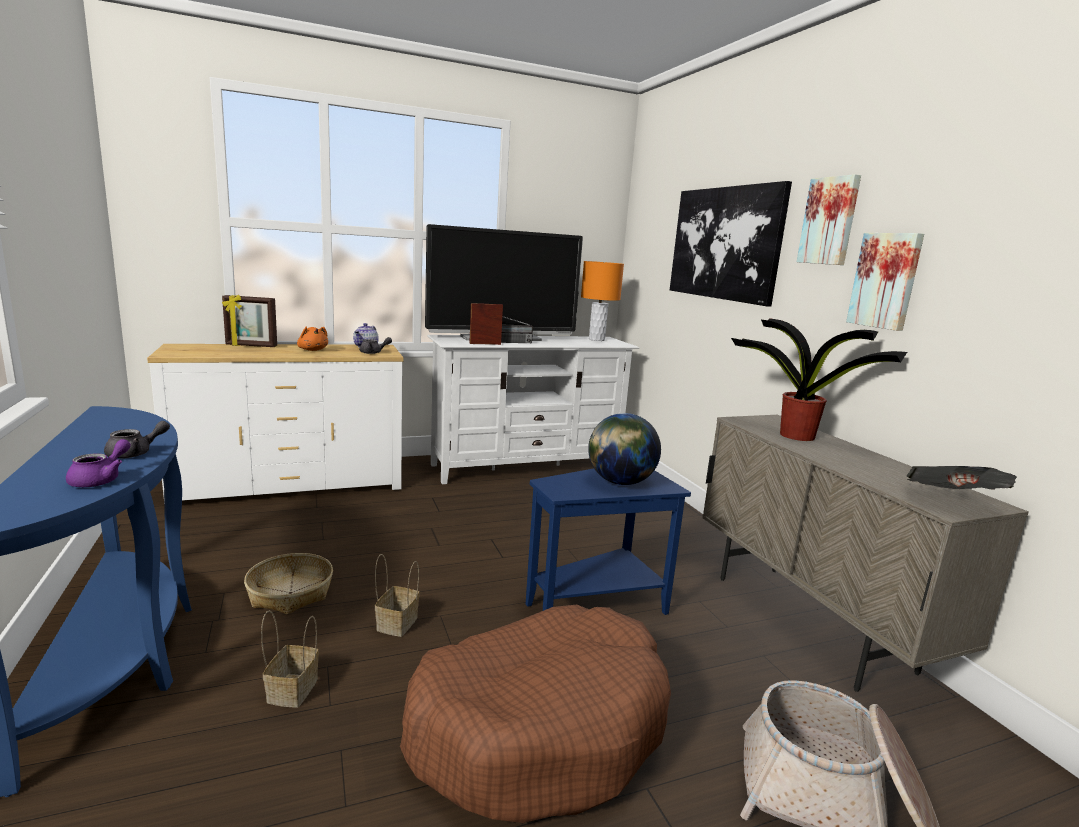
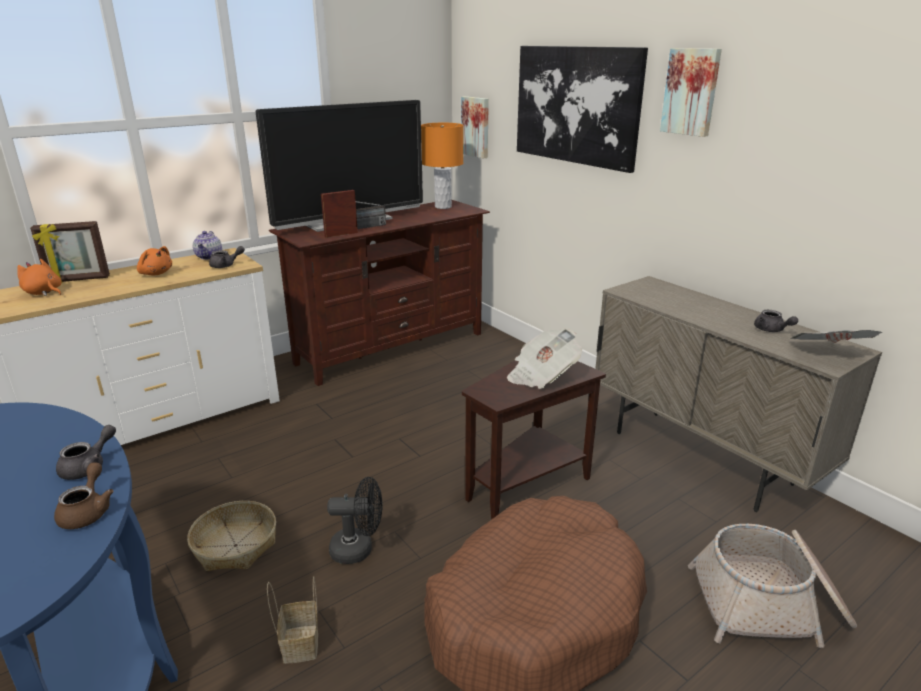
camera: 15 degrees left, 10 degrees up
(101, 479) = (88, 511): purple teapot -> brown teapot
(217, 349) = (44, 293): none -> orange plush toy
(397, 622) = (358, 549): basket -> black fan
(526, 467) = (391, 348): white tv stand -> brown tv stand
(599, 603) = (528, 482): blue side table -> brown side table
(620, 482) = (541, 375): globe -> newspaper
(795, 435) = (677, 300): potted plant -> none
(886, 280) = (750, 153): picture -> picture (476, 127)
(891, 472) = (771, 330): none -> grey teapot

